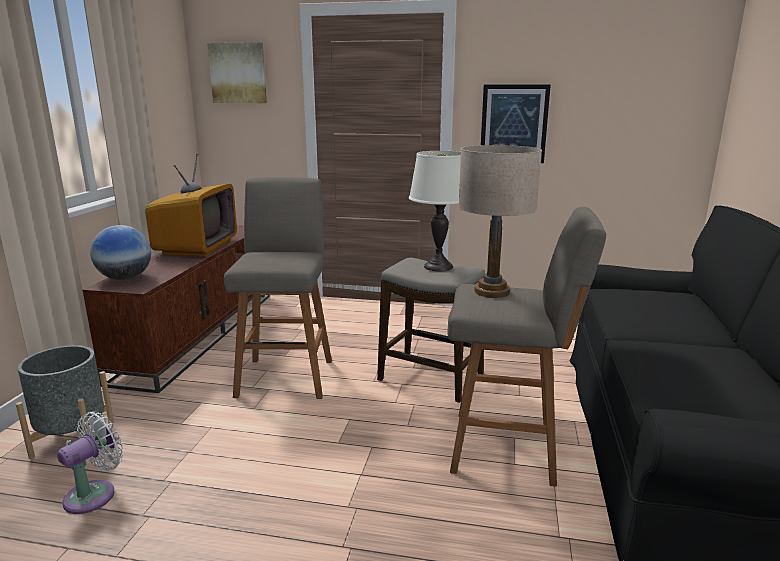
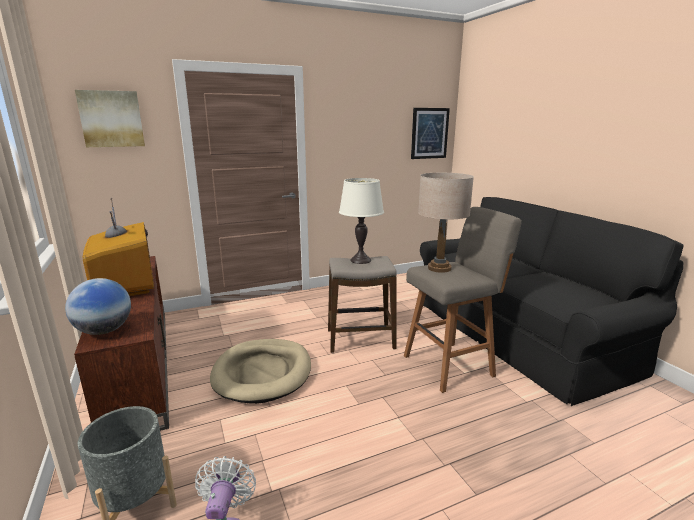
camera: 35 degrees left, 0 degrees up
(286, 376) = (263, 373): grey stool -> beige dog bed
(514, 124) = (346, 155): picture -> picture (429, 133)

